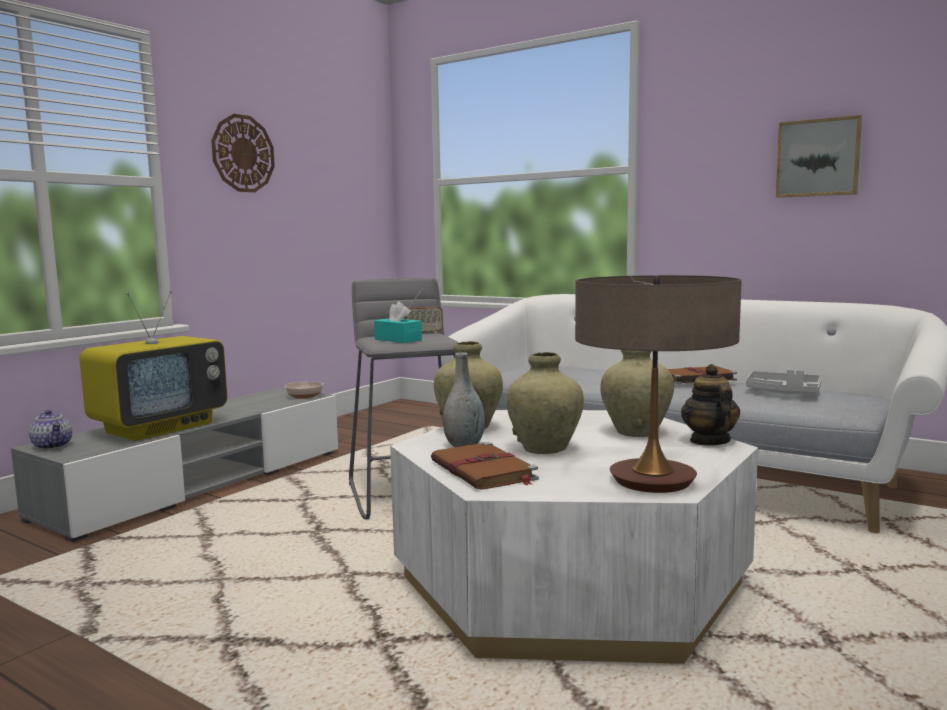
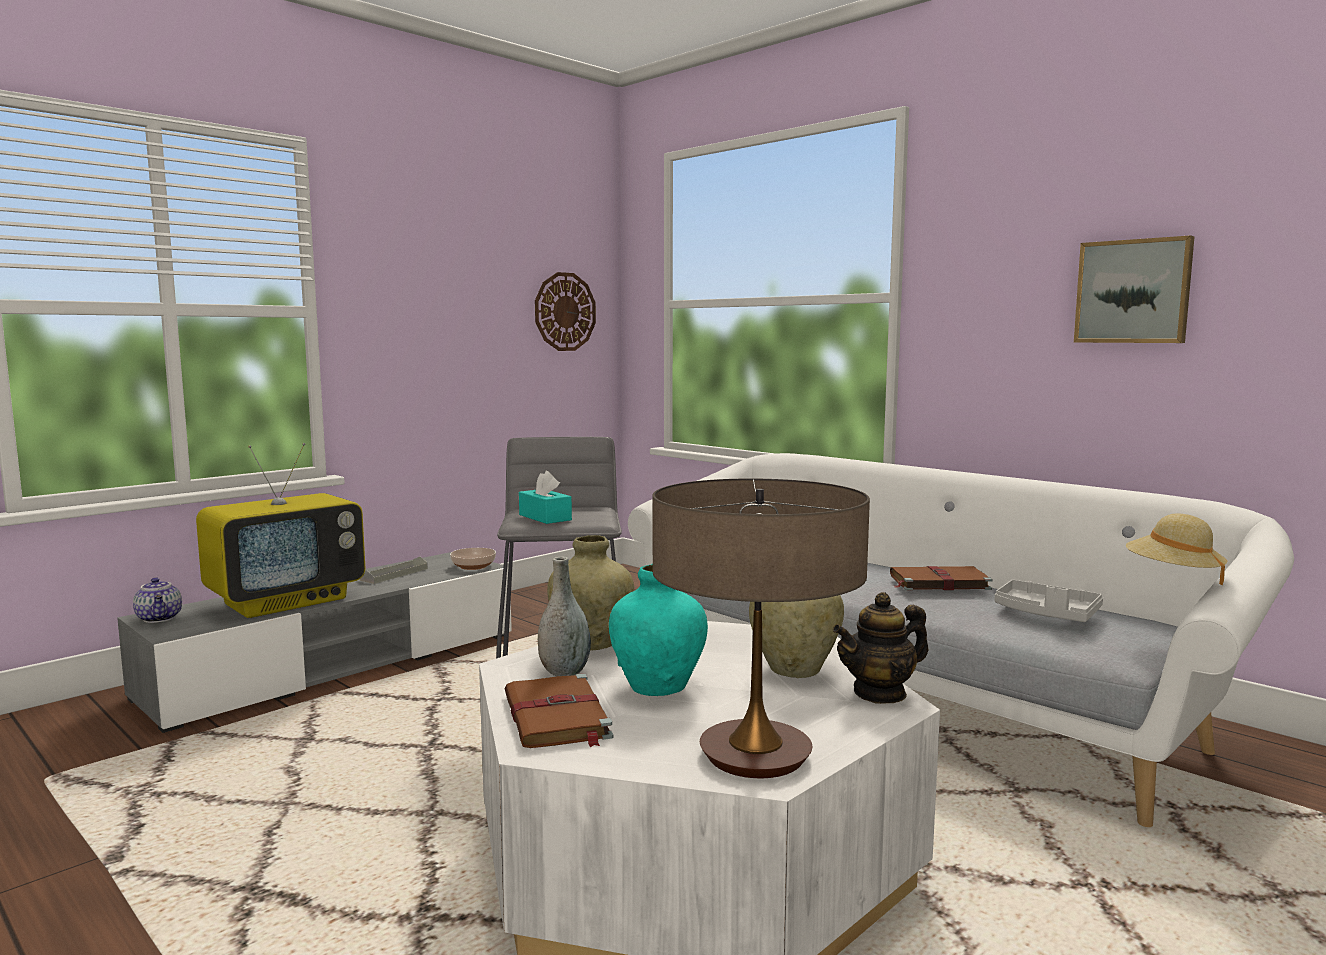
camera: 10 degrees right, 0 degrees up
(240, 405) = (394, 574): none -> grey tray
(243, 153) = (421, 274): wall clock -> wall clock (565, 312)
(424, 333) = (588, 507): radio -> none
(545, 449) = (658, 687): beige vase -> turquoise vase
(709, 441) = (880, 693): teapot -> teapot turned 120 degrees counterclockwise
(883, 351) = (1173, 575): none -> beige hat

